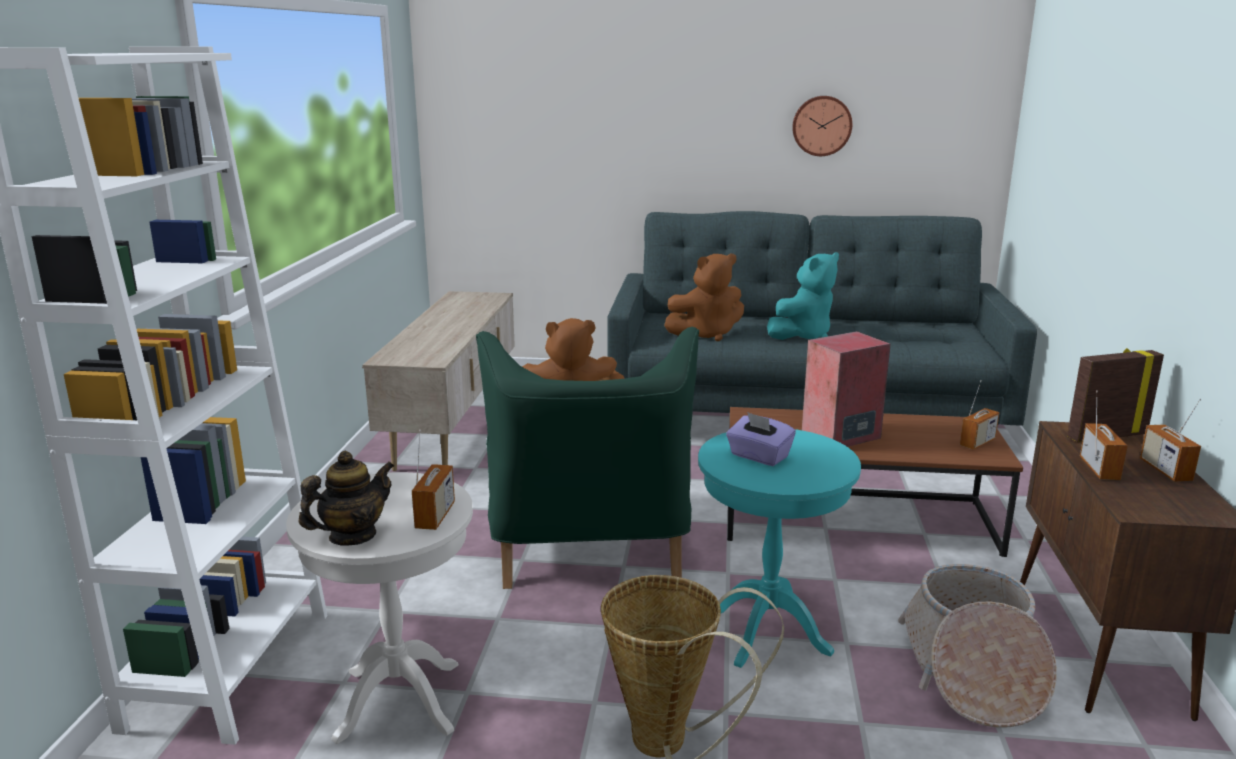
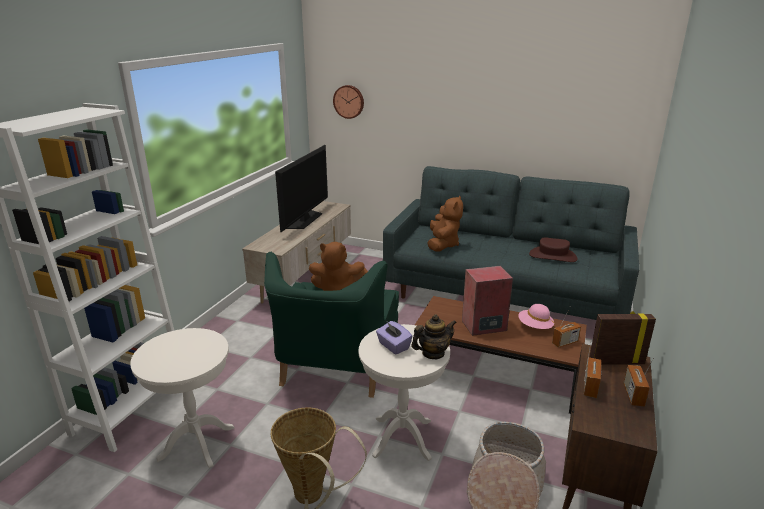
camera: 15 degrees right, 5 degrees up
(352, 536) = (157, 367): teapot -> teapot (433, 353)
(435, 516) = (202, 361): radio -> none
(448, 318) = (304, 220): none -> television
(706, 334) = (442, 245): brown plush toy -> brown plush toy turned 75 degrees counterclockwise
(768, 631) = (402, 438): turquoise side table -> white side table
(802, 335) = (499, 251): turquoise plush toy -> none
(821, 125) = (535, 120): wall clock -> wall clock (349, 101)
(887, 334) = (552, 256): none -> brown hat
(918, 428) = (535, 327): none -> pink hat

